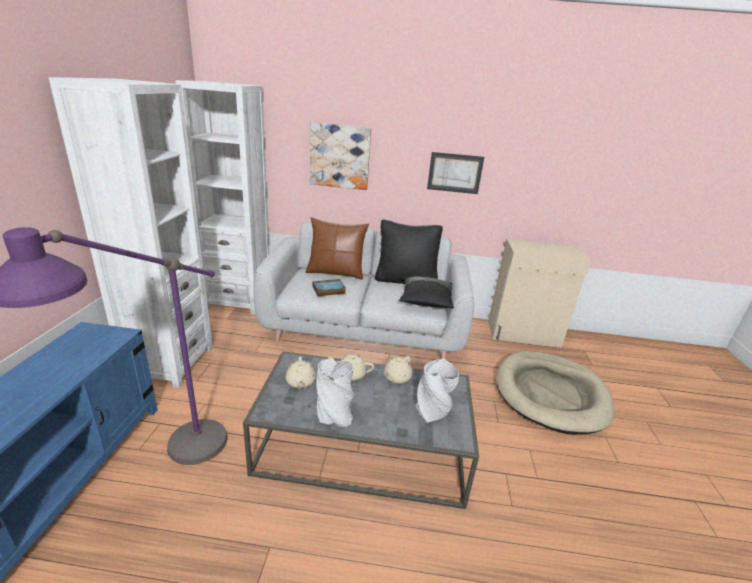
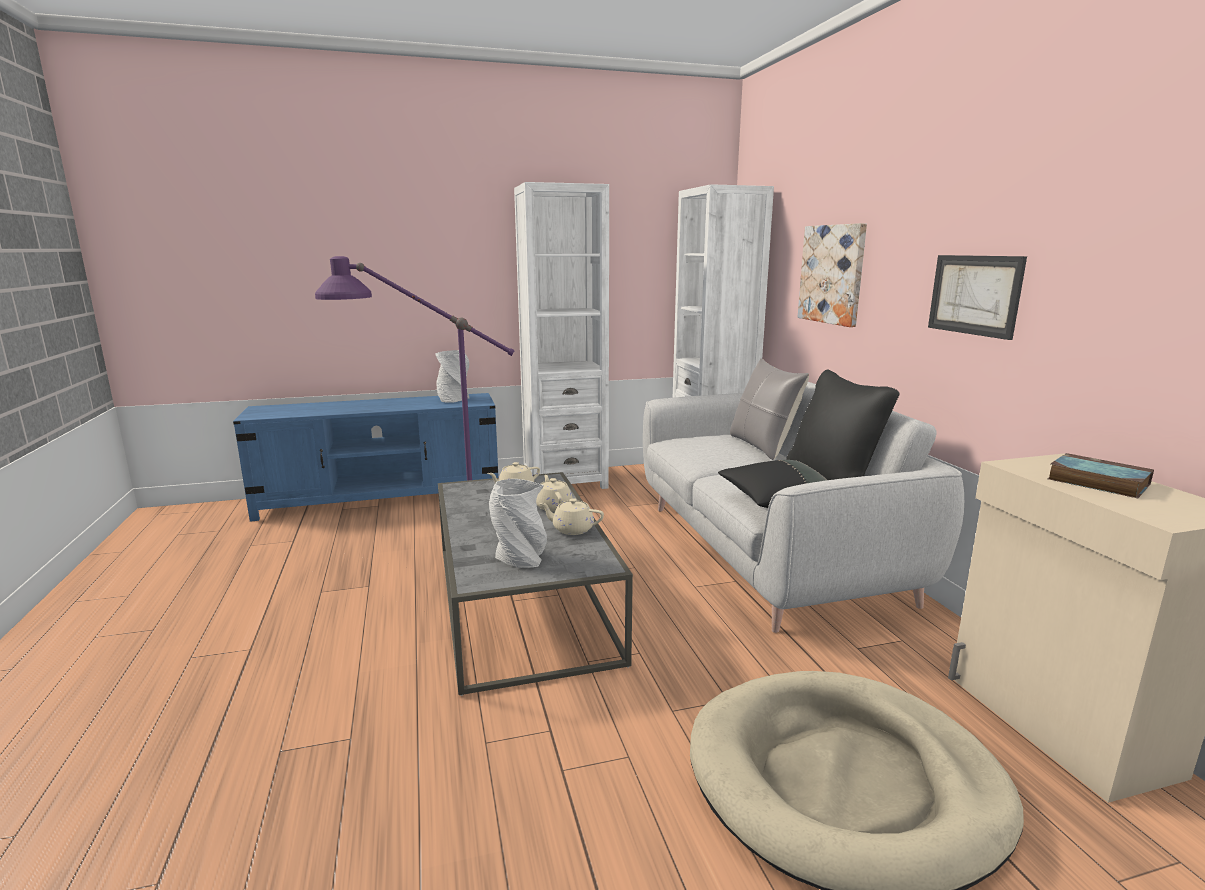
camera: 70 degrees right, 10 degrees down
(328, 290) = (703, 450): book -> book (1095, 481)
(334, 414) = (474, 512): grey vase -> grey vase (453, 399)
(335, 273) = (762, 446): brown pillow -> grey pillow

